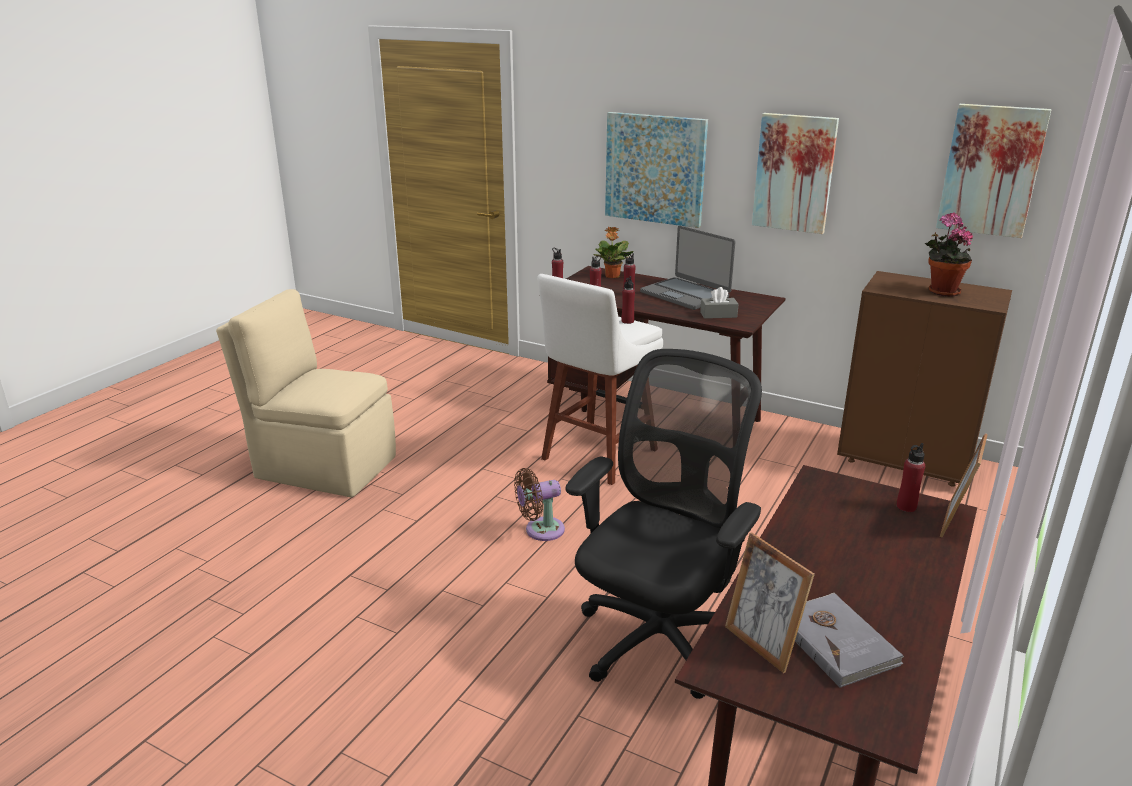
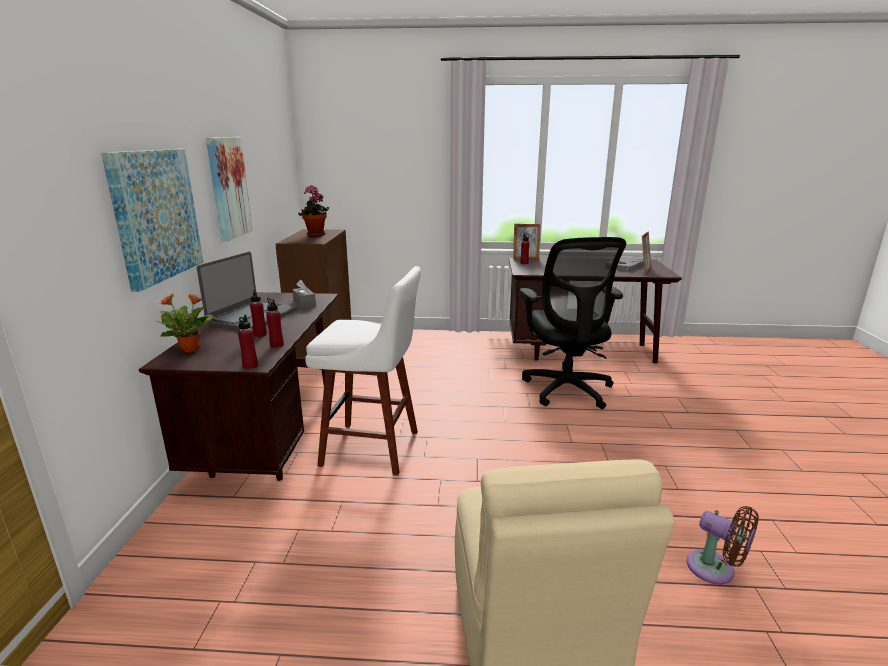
camera: 115 degrees left, 5 degrees down
(540, 530) = (503, 445): brown fan -> brown fan (715, 570)
(627, 321) = (337, 326): red bottle -> none
(656, 647) = (564, 387): black office chair -> black office chair turned 105 degrees counterclockwise
(991, 170) = (280, 162): picture -> none

